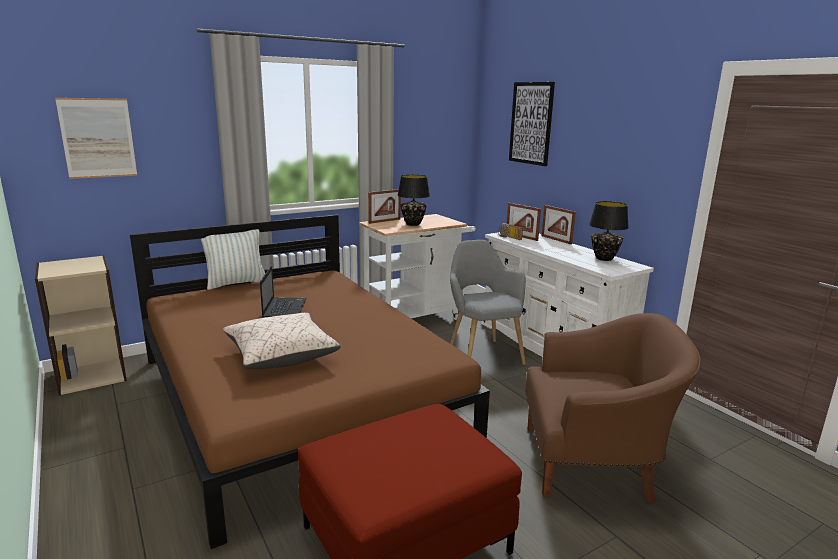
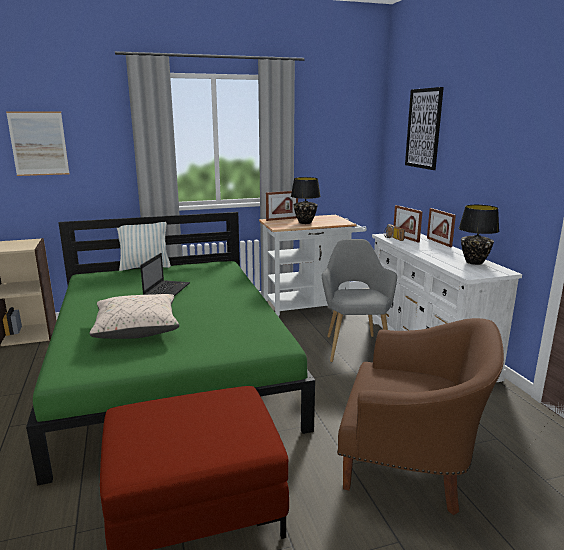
camera: 15 degrees right, 0 degrees up
(297, 398) = (171, 369): brown bed -> green bed

